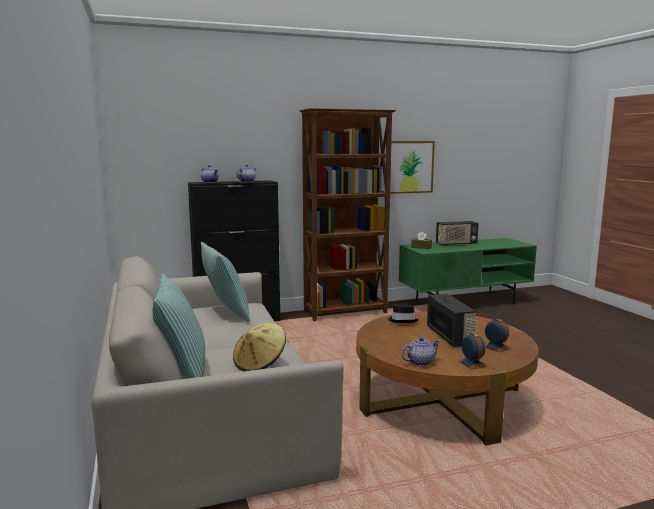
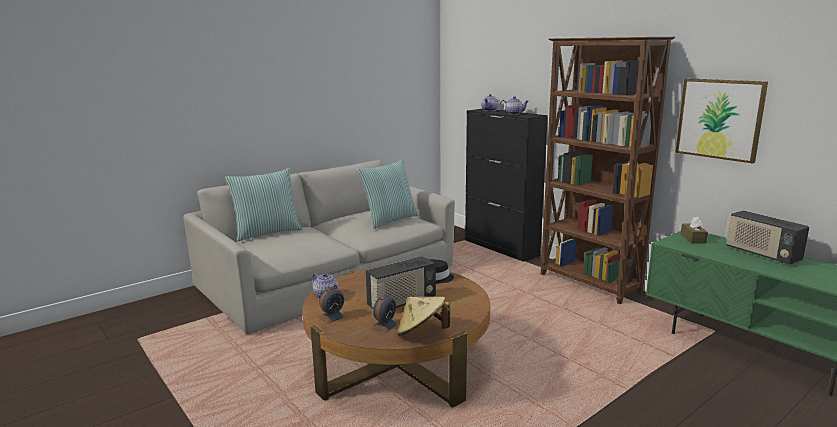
camera: 70 degrees right, 5 degrees up
(260, 364) = (287, 246): beige hat -> beige hat (422, 333)

